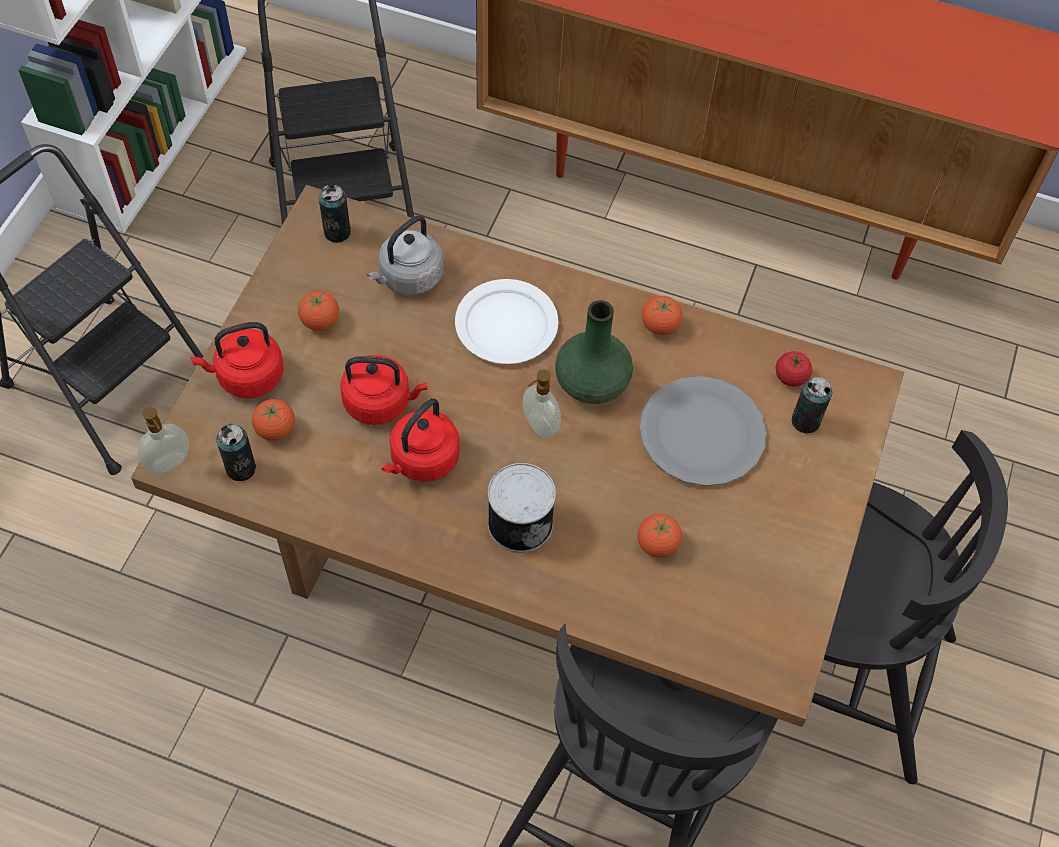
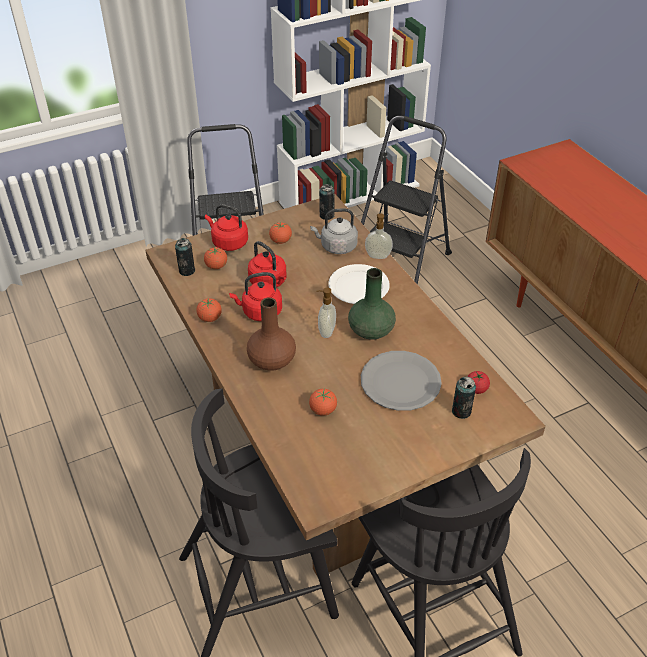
camera: 45 degrees right, 15 degrees down
(169, 463) = (164, 253): soap dispenser -> soap dispenser (378, 256)
(519, 521) = (272, 360): can -> brown vase
(659, 326) = (432, 329): tomato -> tomato (210, 318)

